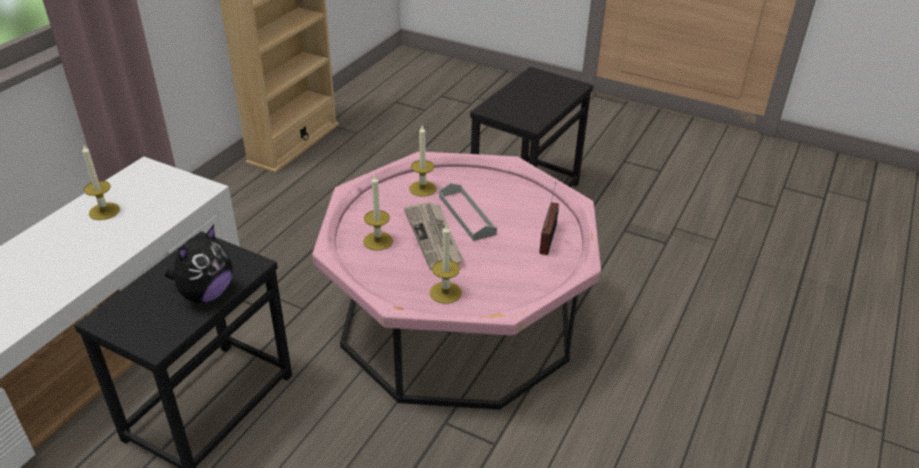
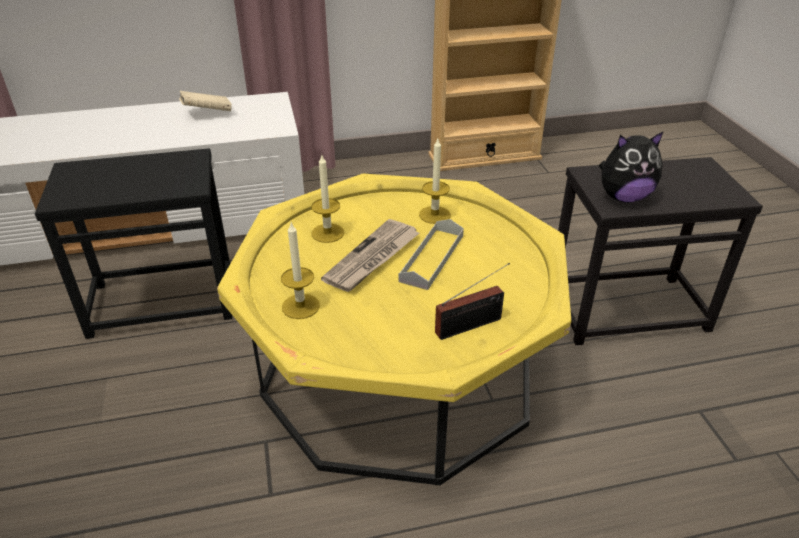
camera: 50 degrees right, 0 degrees up
(104, 211) = (207, 113): candle -> beige book
(206, 294) = (135, 188): plush toy -> plush toy (623, 197)
(457, 321) = (399, 370): pink coffee table -> yellow coffee table

